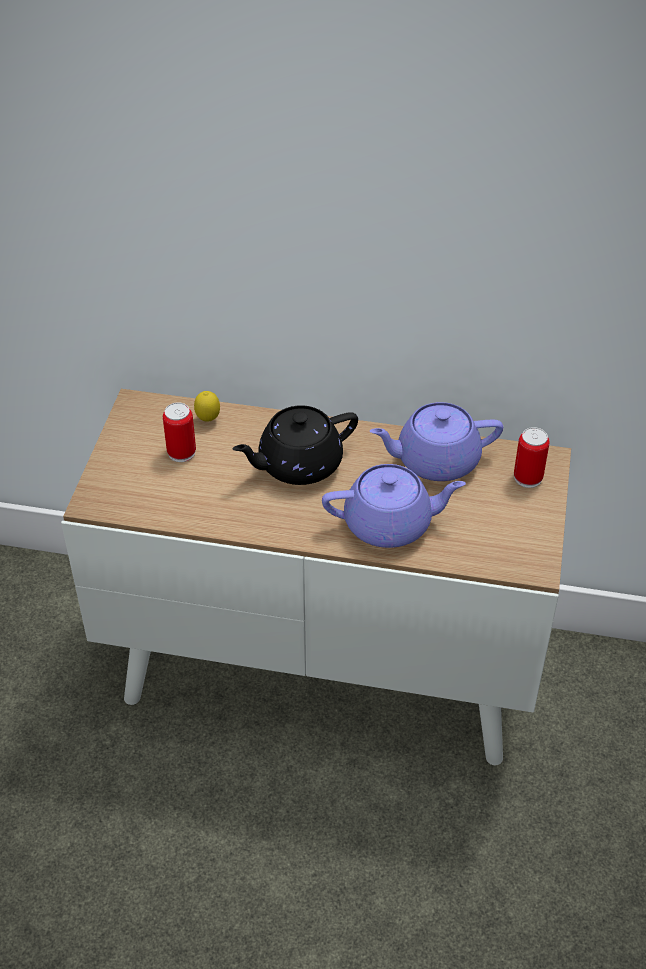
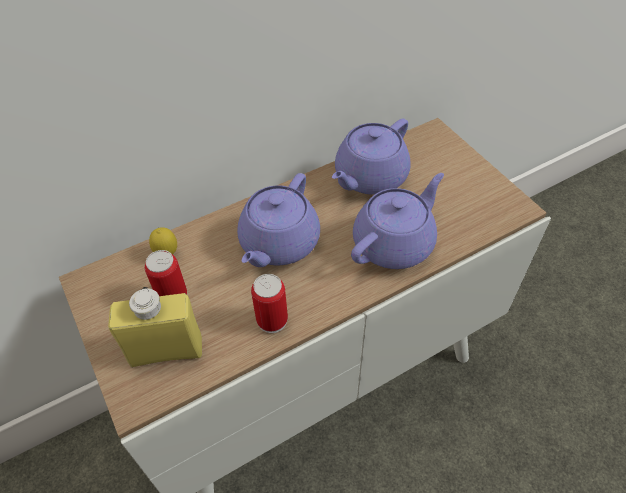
camera: 40 degrees left, 5 degrees up
(141, 485) = (166, 351): none -> yellow bottle
(298, 464) = (278, 243): black teapot -> purple teapot
(528, 477) = (438, 151): can -> can (272, 320)

